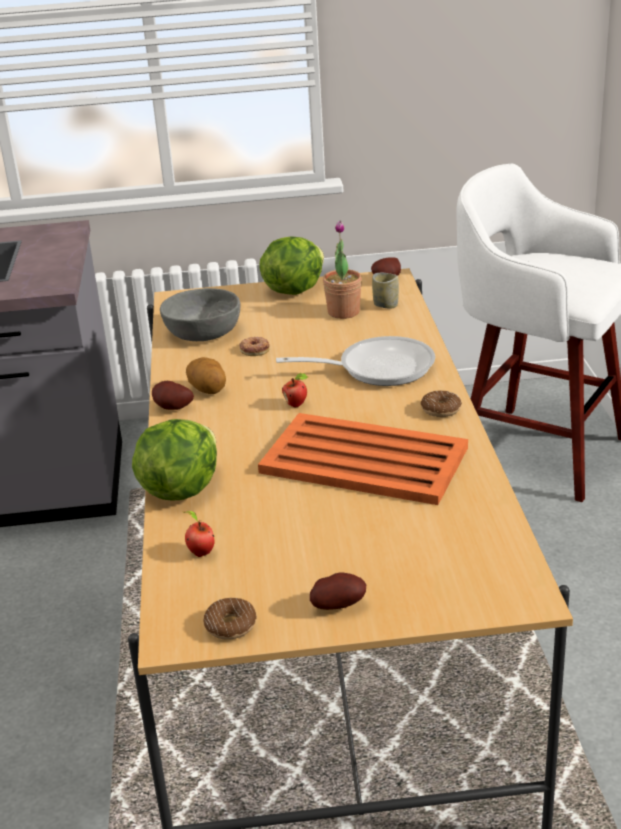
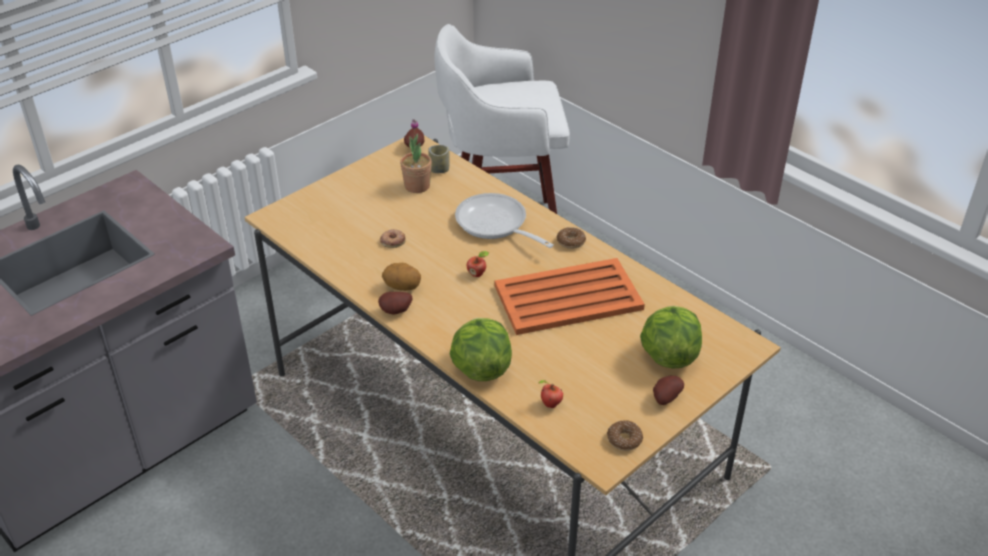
camera: 40 degrees left, 10 degrees up
(202, 332) = (334, 240): grey bowl -> none
(293, 290) = (355, 178): lettuce -> lettuce (668, 355)
(377, 368) = (495, 225): frying pan -> frying pan turned 90 degrees counterclockwise

